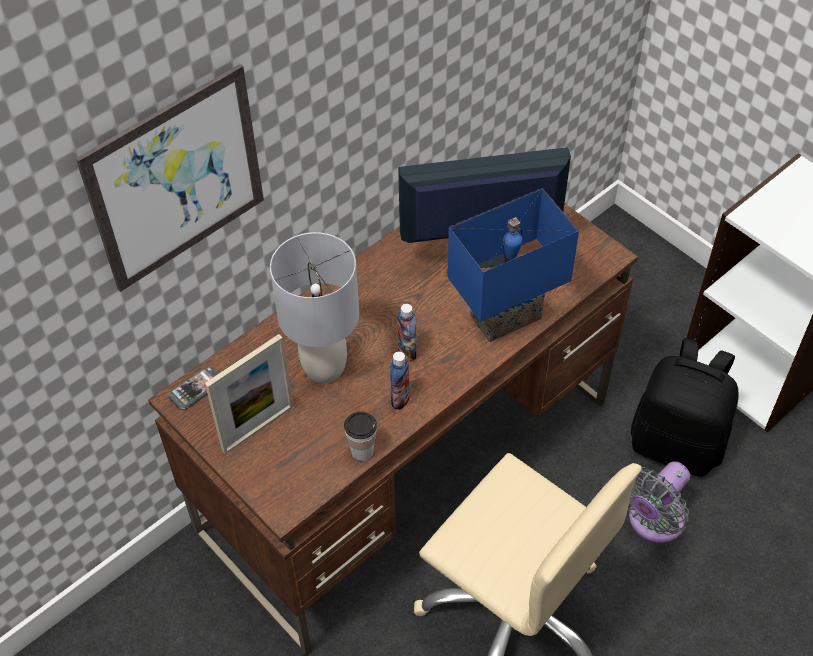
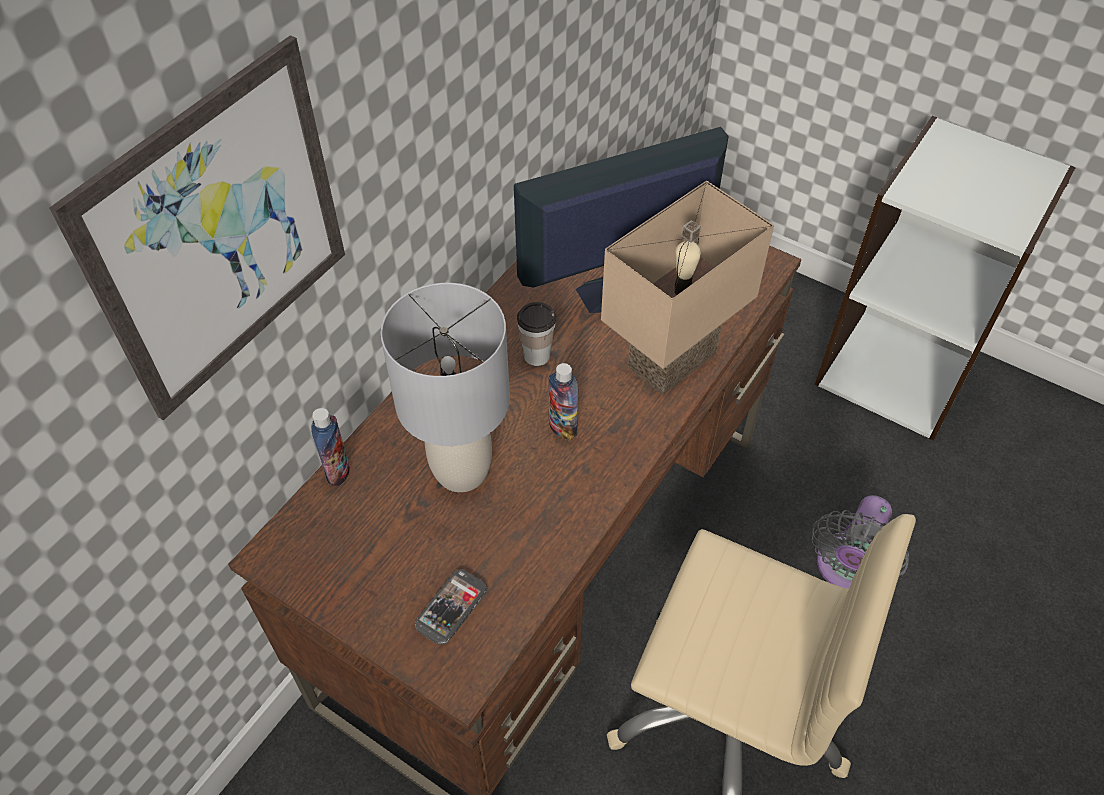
camera: 15 degrees left, 0 degrees up
(196, 389) = (293, 535): phone -> phone (451, 607)
(258, 428) = (394, 572): picture frame -> none
(362, 451) = (545, 573): cup -> cup (537, 355)
(400, 398) = (573, 491): bottle -> bottle (337, 471)
(506, 320) = (674, 363): blue table lamp -> beige table lamp
(677, 443) = (842, 473): black backpack -> none

